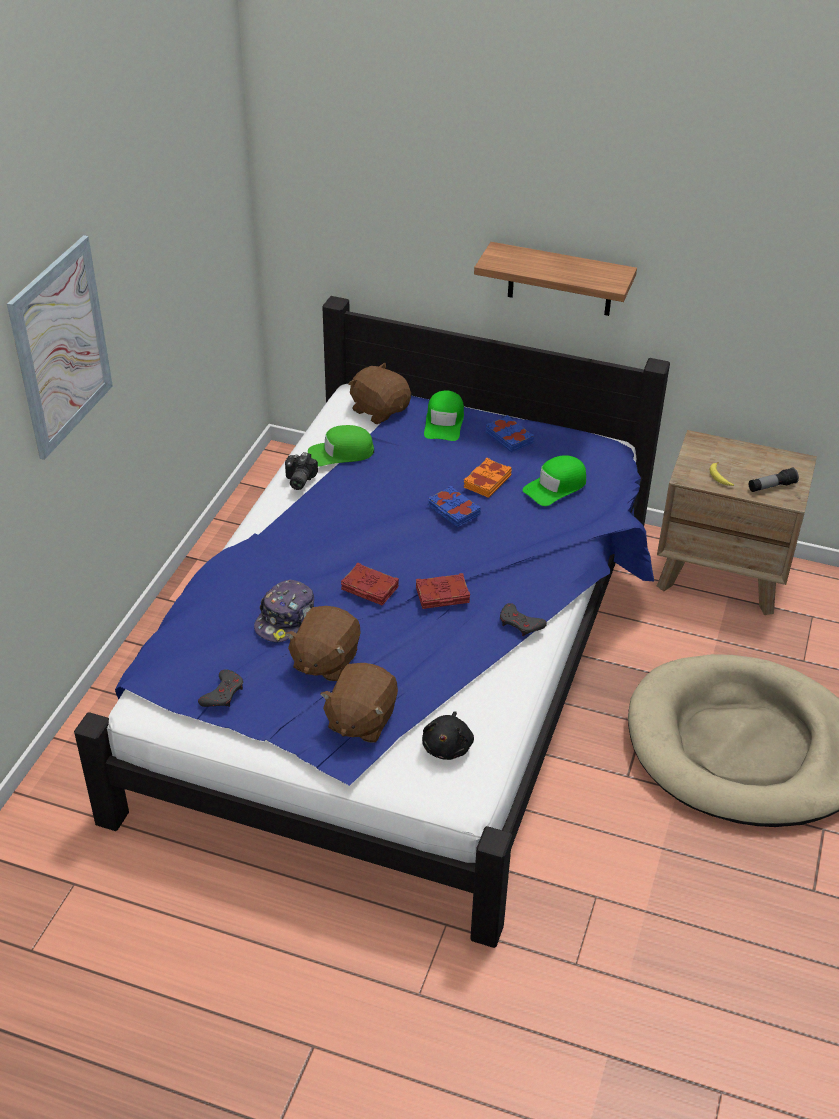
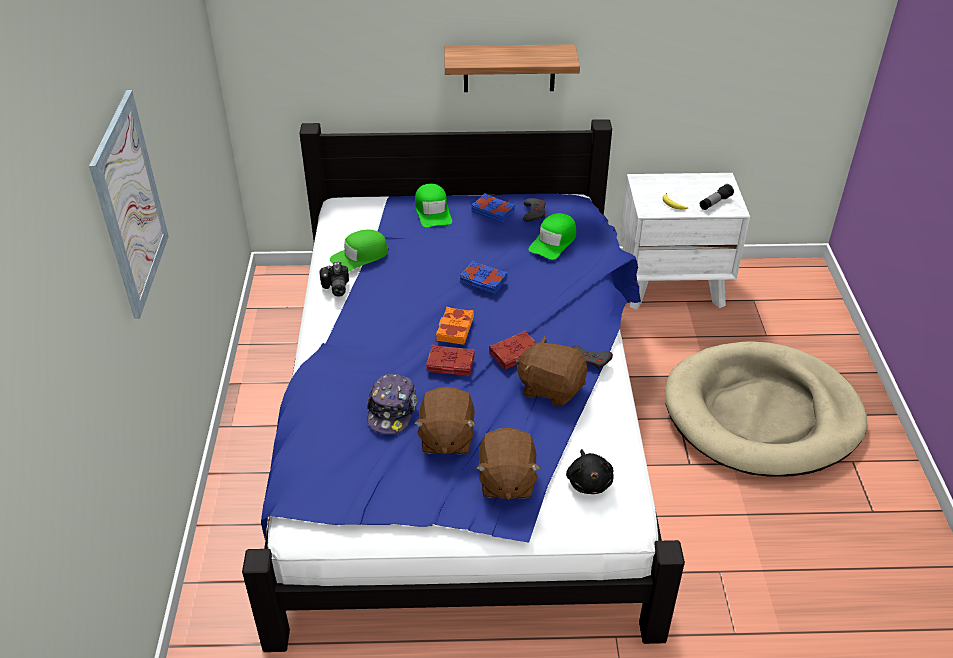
camera: 20 degrees left, 0 degrees up
(223, 693) = (373, 493): grey game controller -> grey game controller (534, 213)
(380, 410) = (371, 214): brown plush toy -> brown plush toy (551, 388)
(486, 481) = (496, 250): orange book -> orange book (454, 329)
(722, 574) = (672, 285): brown nightstand -> white nightstand

